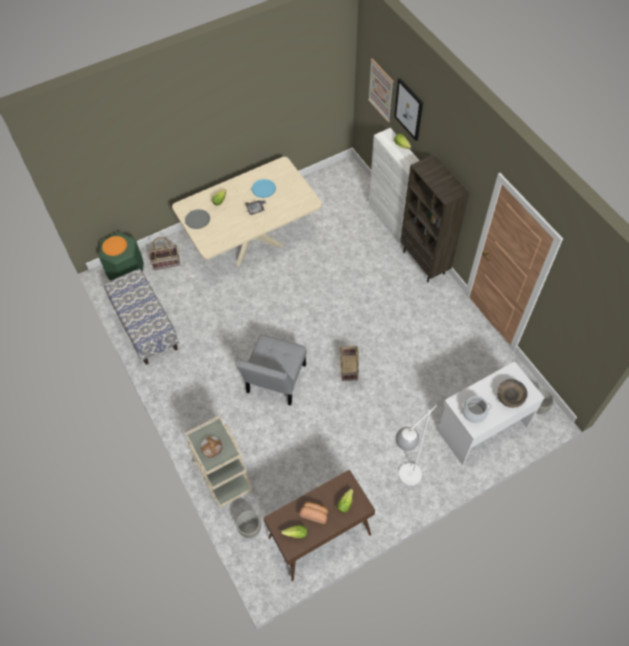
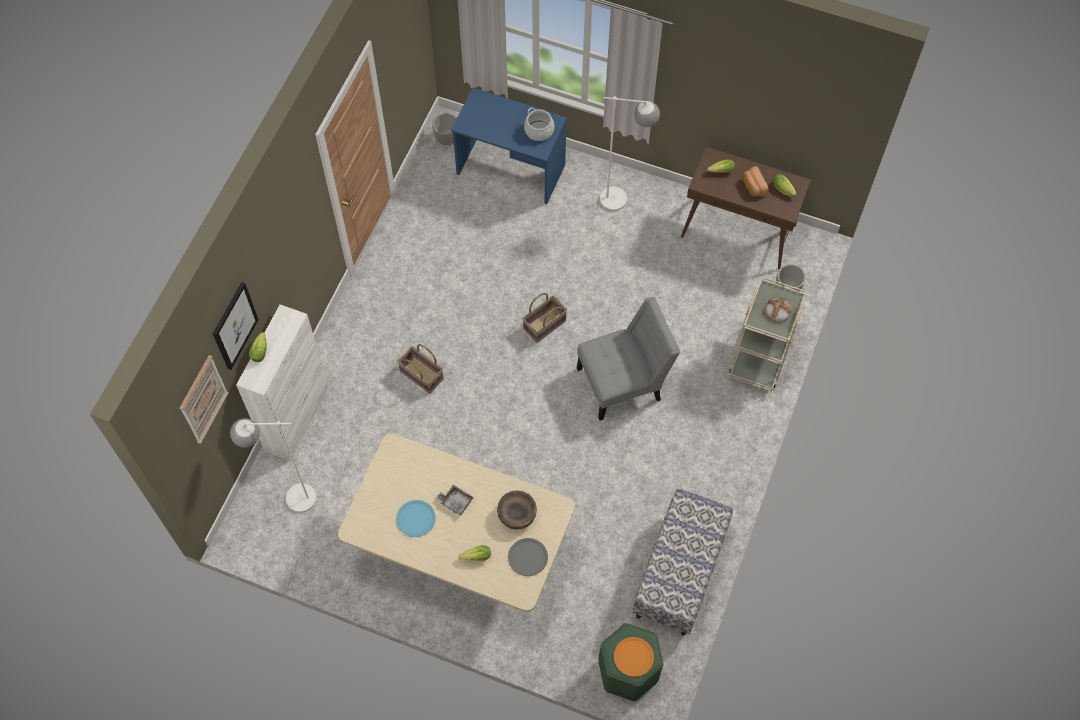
camera: 130 degrees left, 5 degrees up
(166, 262) = (573, 634): basket -> basket (421, 375)
(347, 195) = (290, 498): none -> white floor lamp
(424, 263) = (338, 341): brown bookcase -> none
(482, 428) = (510, 170): white desk -> blue desk
(510, 397) = (496, 112): brown bowl -> brown bowl (517, 514)

